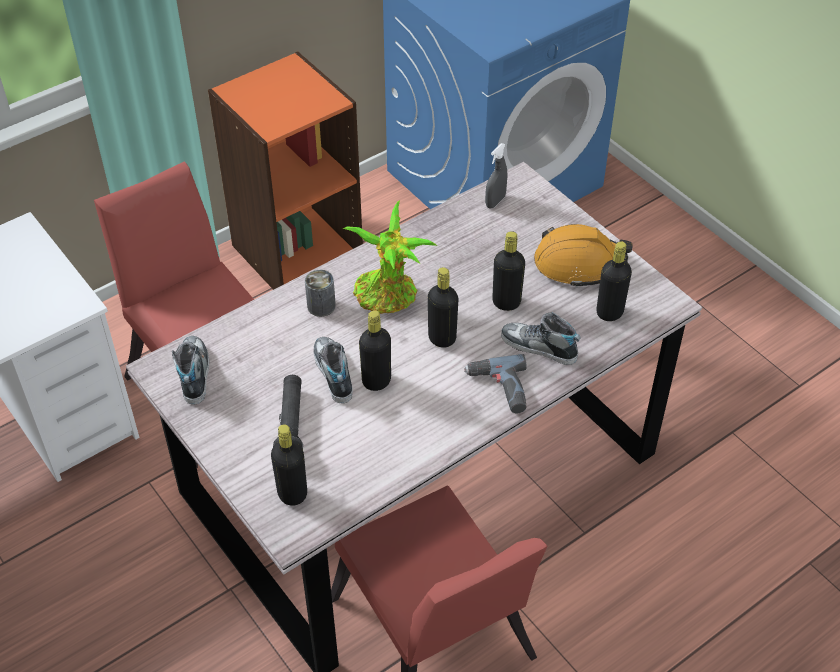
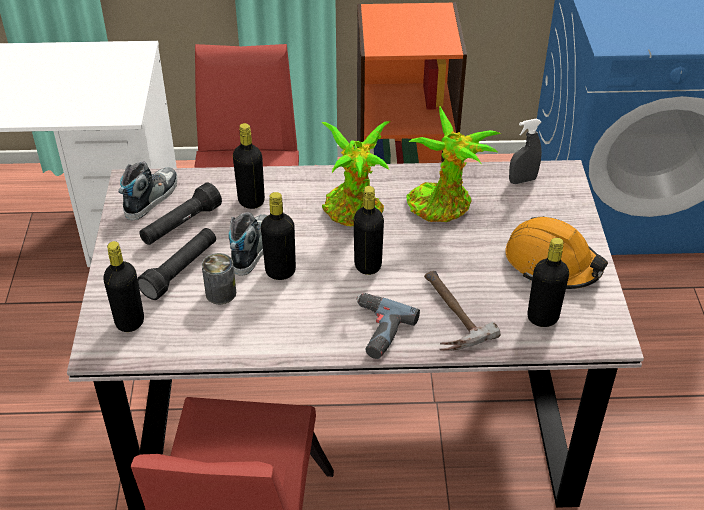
camera: 35 degrees right, 5 degrees down
(248, 385) = (181, 225): none -> black flashlight
(321, 306) = (294, 194): can -> can (221, 293)
(454, 255) = (443, 206): none -> potted plant
(506, 302) = (453, 264): black bottle -> black bottle (251, 201)
(539, 347) = (446, 314): shoe -> hammer

